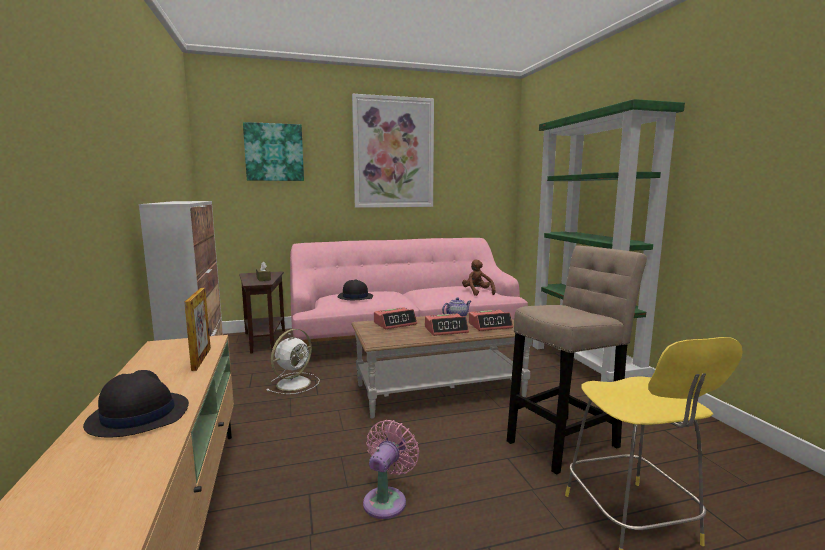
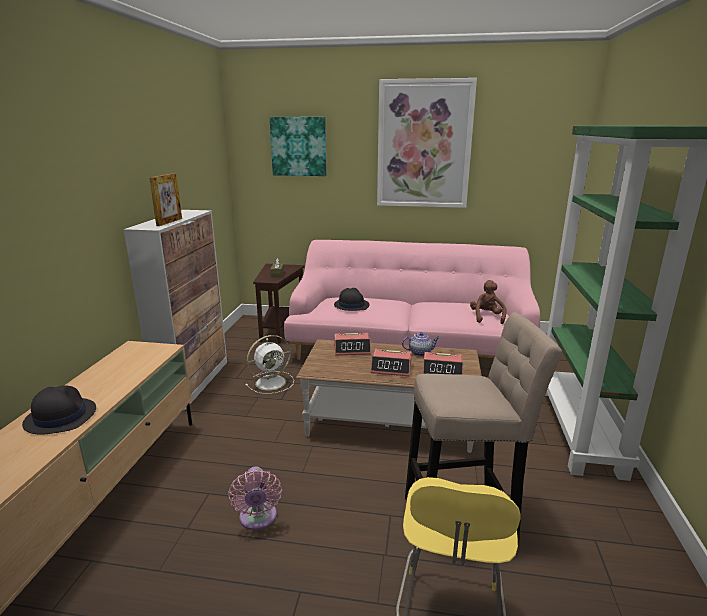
camera: 25 degrees right, 10 degrees up
(201, 359) = (142, 369): picture frame -> picture frame (169, 222)
(387, 500) = (258, 519): pink fan -> pink fan turned 120 degrees clockwise

